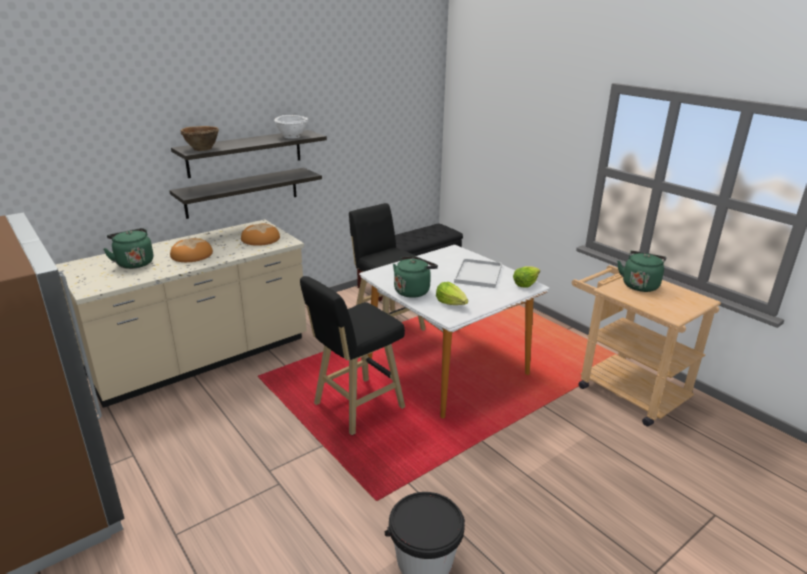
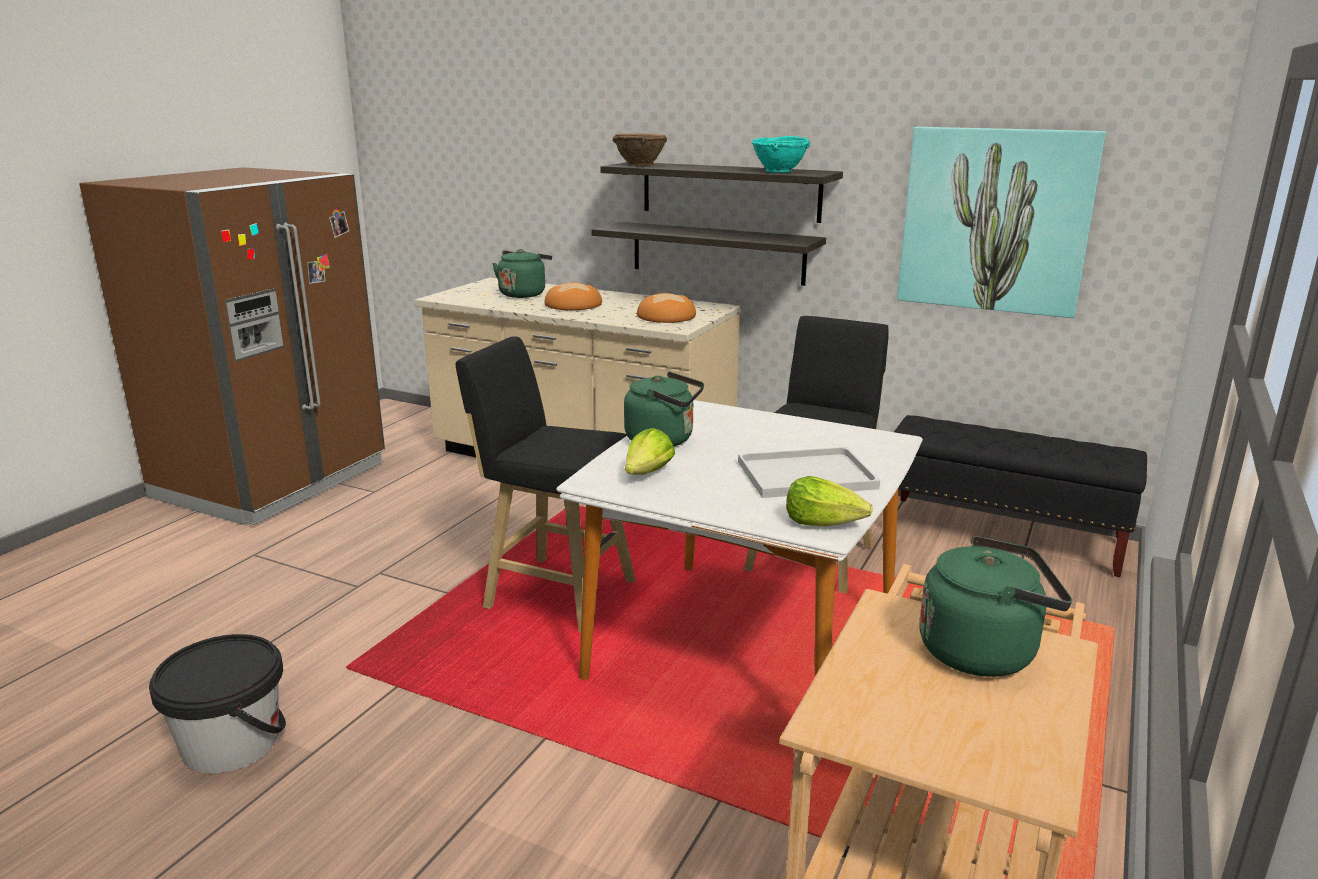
camera: 65 degrees right, 5 degrees down
(292, 137) = (779, 171): white bowl -> turquoise bowl
(376, 141) = (995, 220): none -> picture

